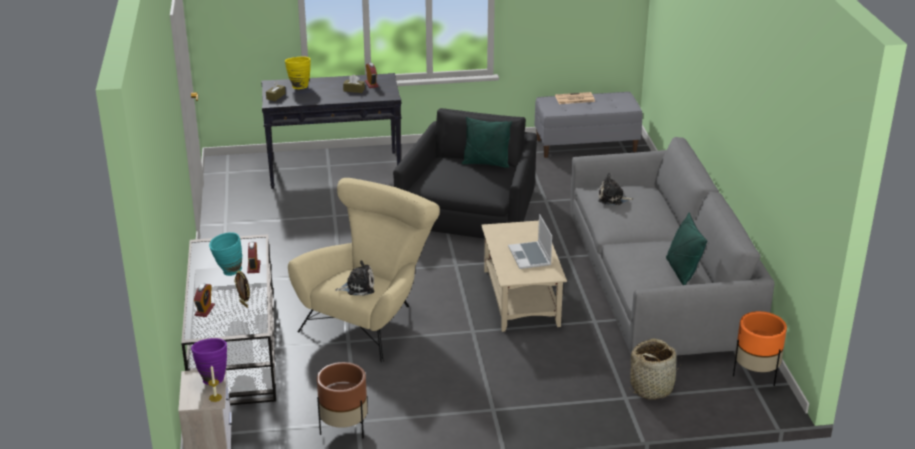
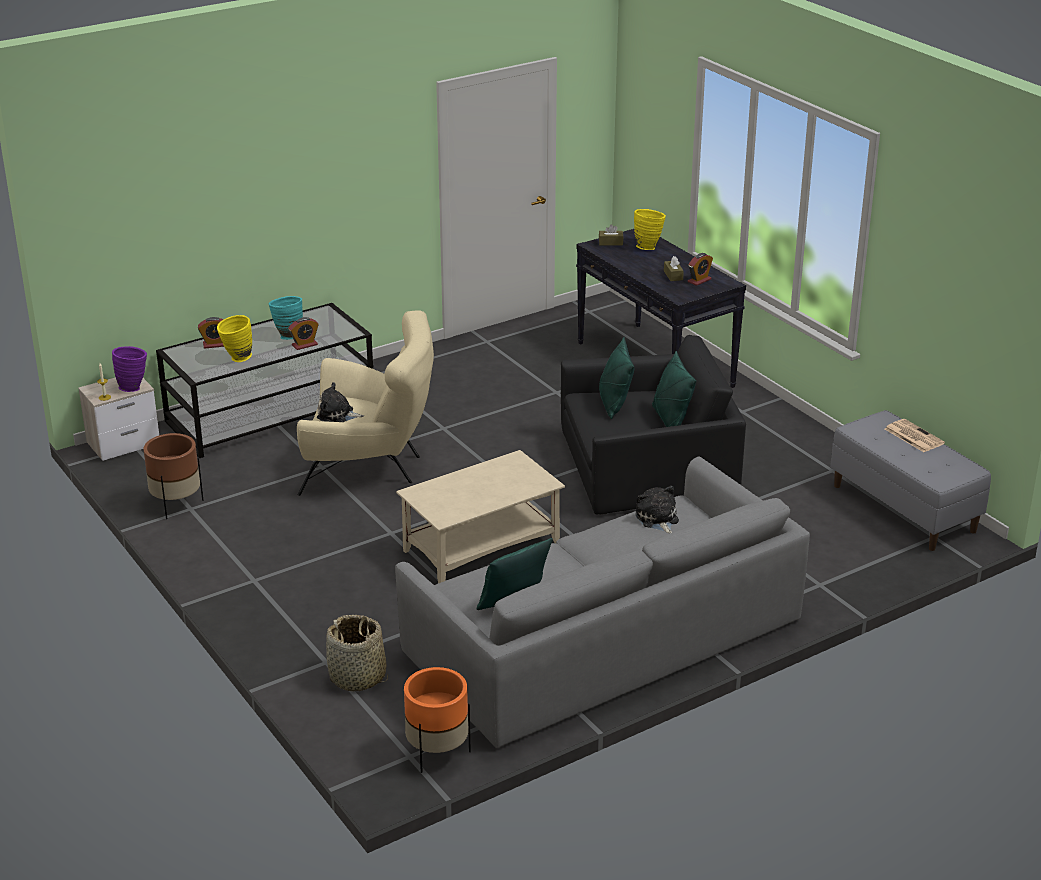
camera: 65 degrees right, 0 degrees up
(244, 304) = (236, 359): picture frame -> yellow vase
(358, 287) = (337, 415): plush toy -> plush toy turned 135 degrees clockwise
(446, 176) = (614, 404): none -> green pillow
(530, 256) = (472, 495): laptop -> none

